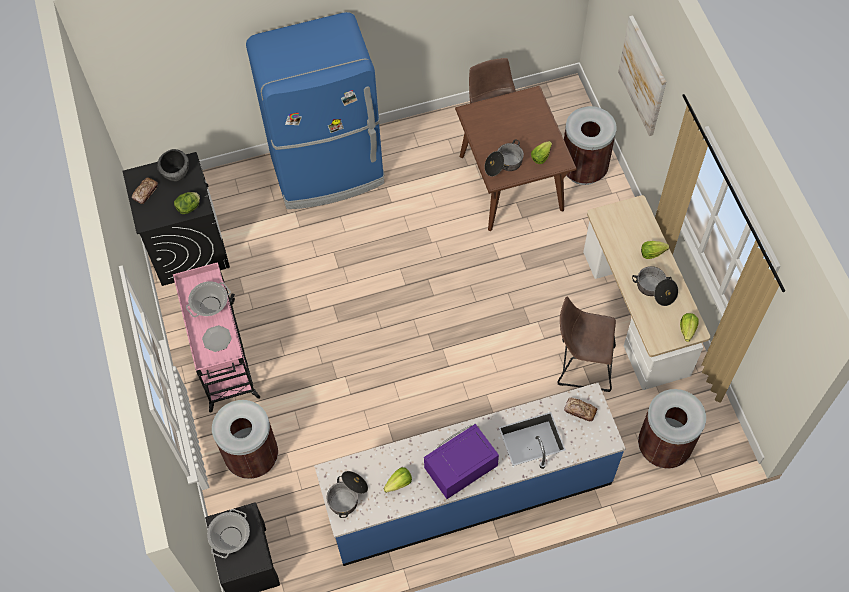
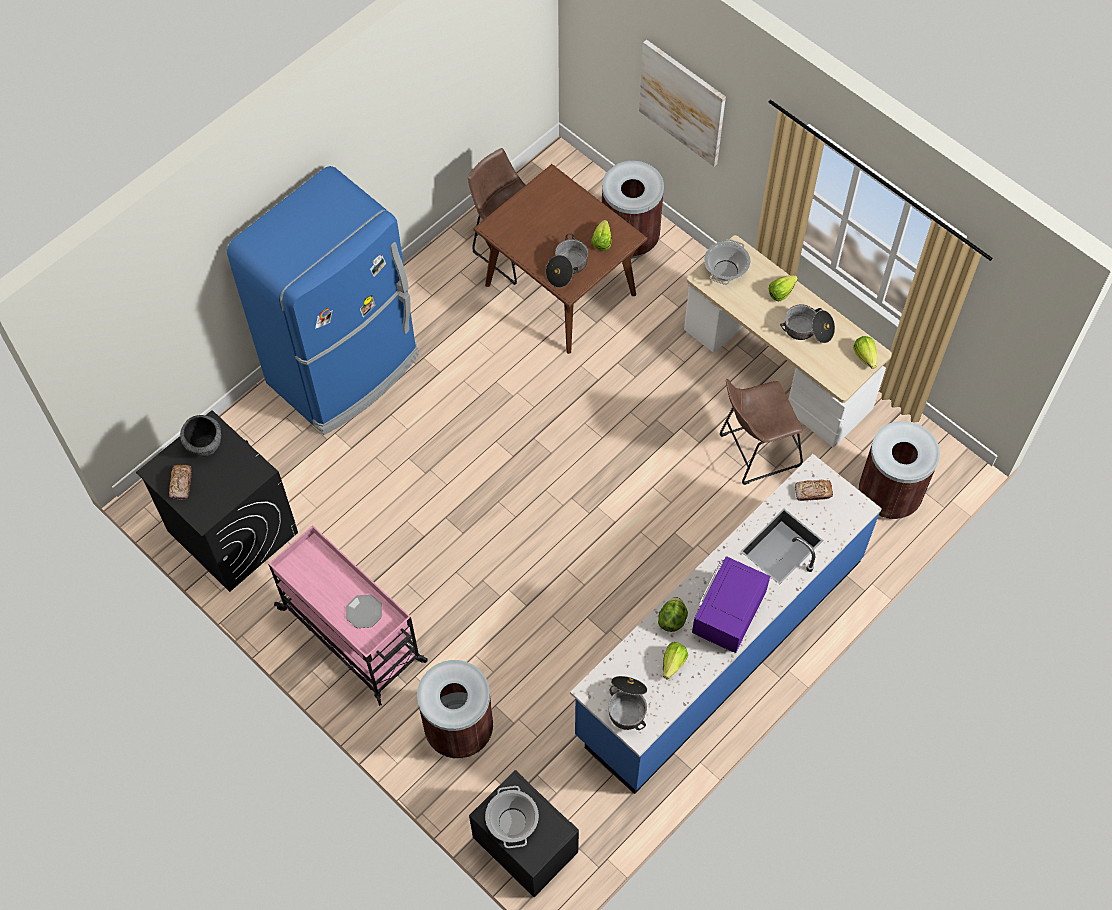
camera: 30 degrees left, 0 degrees up
(189, 207) = (246, 477): lettuce -> lettuce (672, 619)
(210, 305) = (332, 578): cooking pot -> cooking pot (725, 270)

